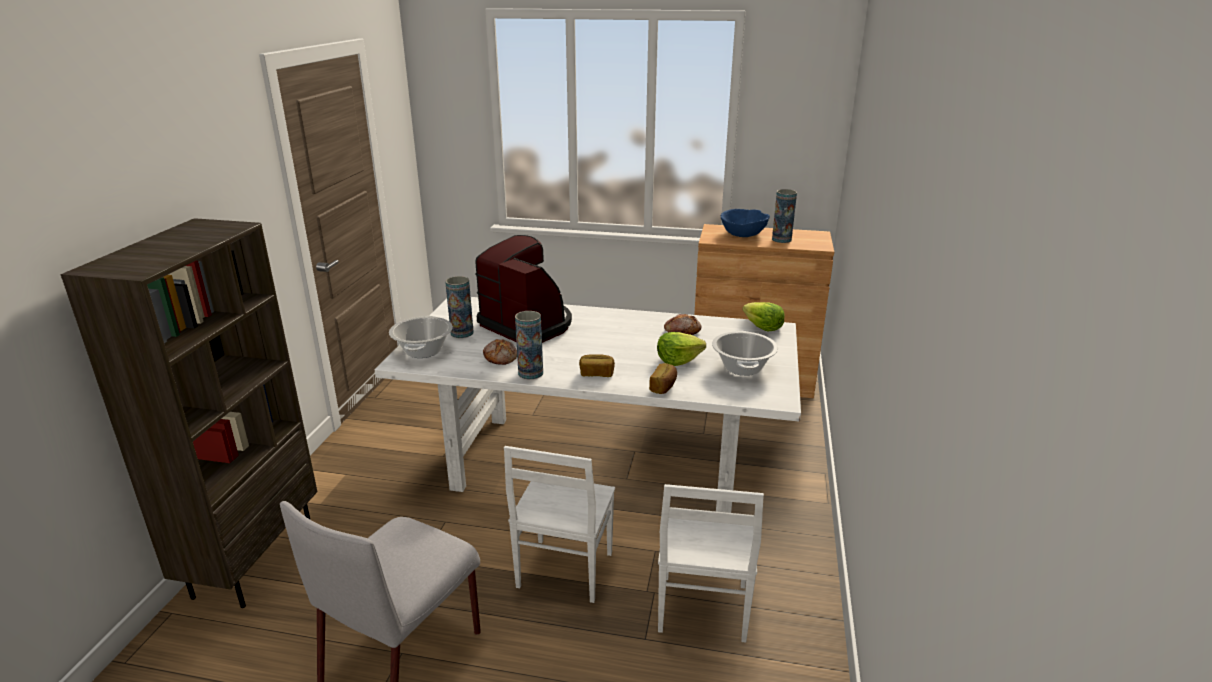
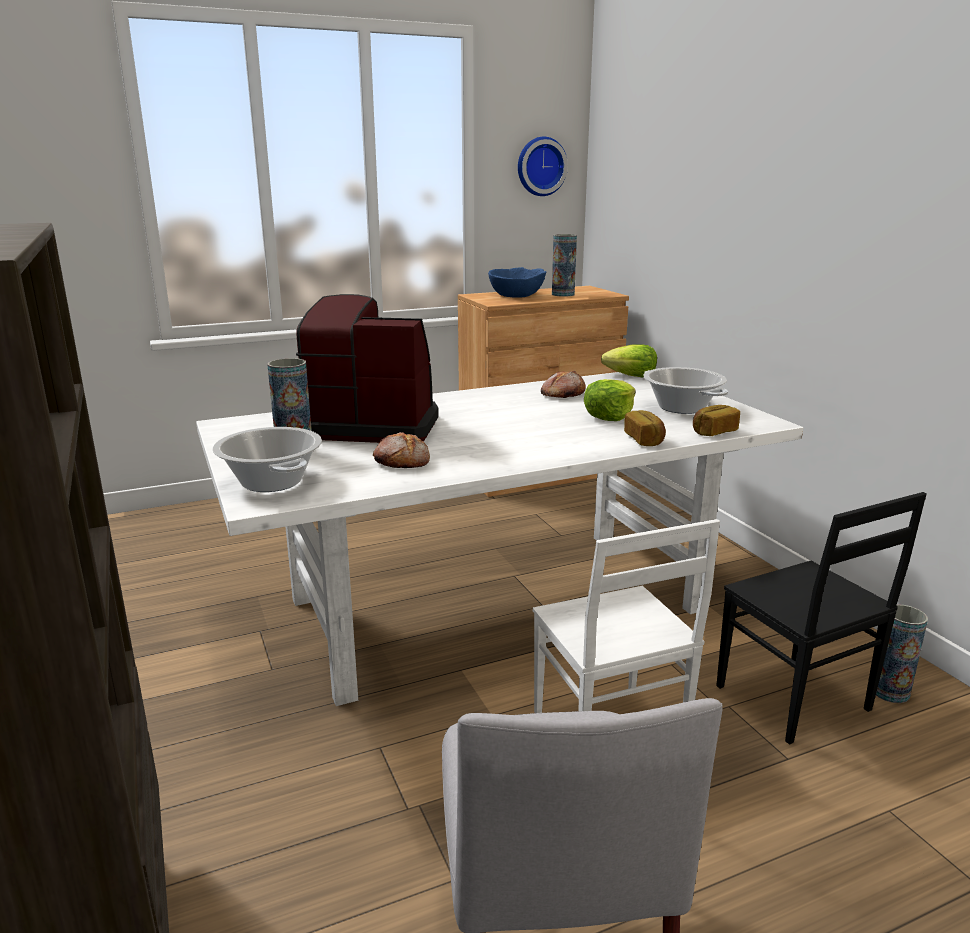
camera: 35 degrees left, 5 degrees down
(530, 373) = (472, 466): vase -> vase (889, 691)
(596, 373) = (550, 447): bread -> bread (713, 432)
(701, 609) = (792, 700): white chair -> black chair
(800, 125) = (540, 166): none -> wall clock

